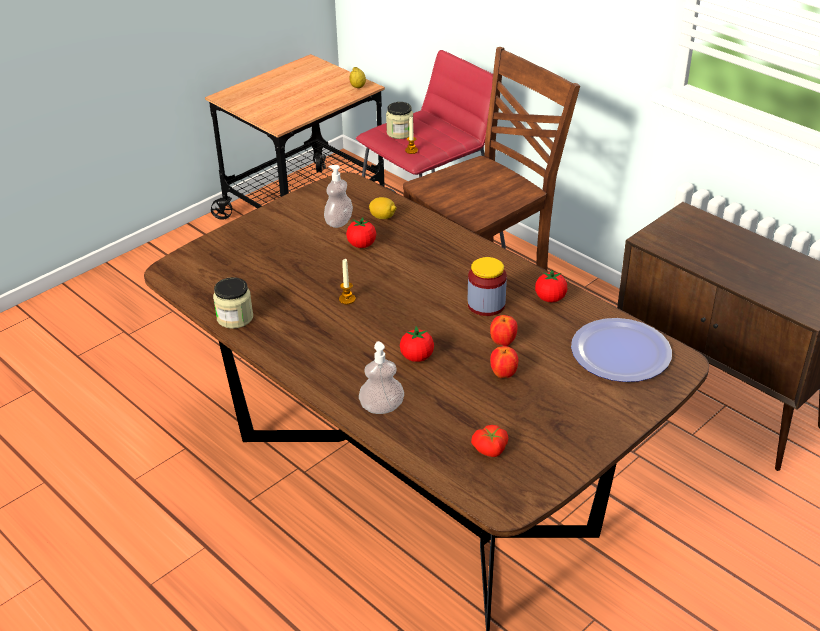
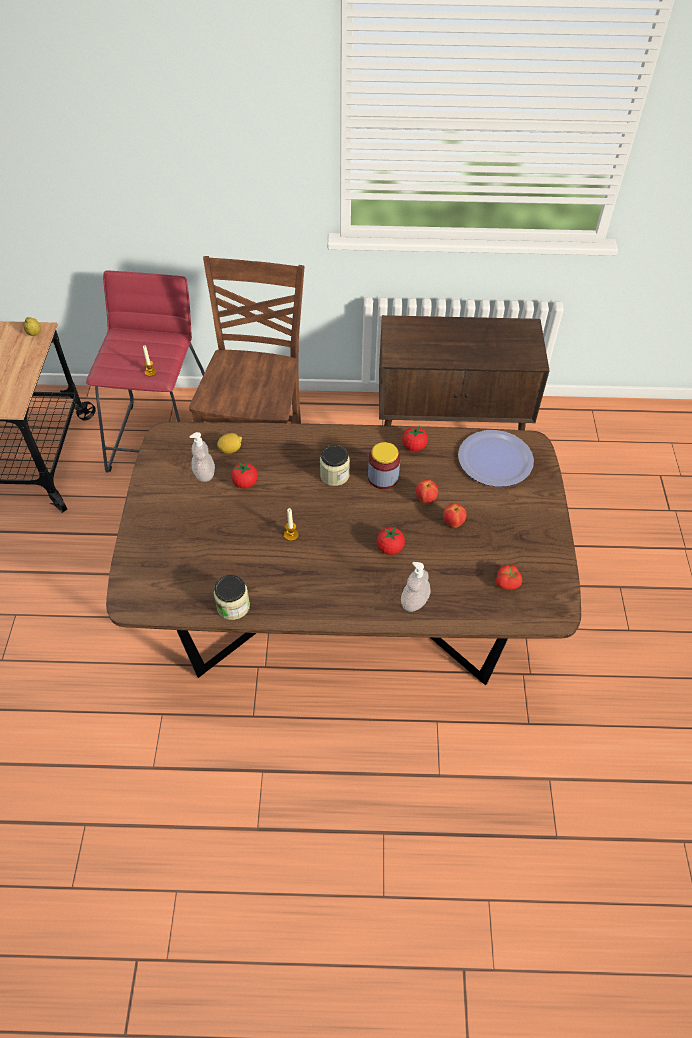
camera: 45 degrees left, 15 degrees up
(400, 133) = (122, 360): jar -> jar (334, 475)

